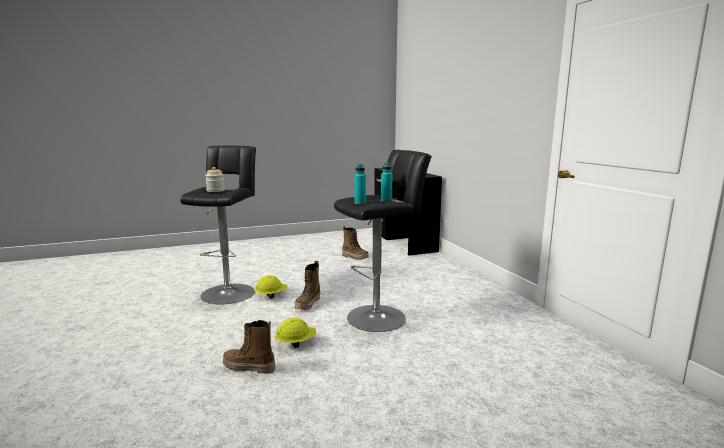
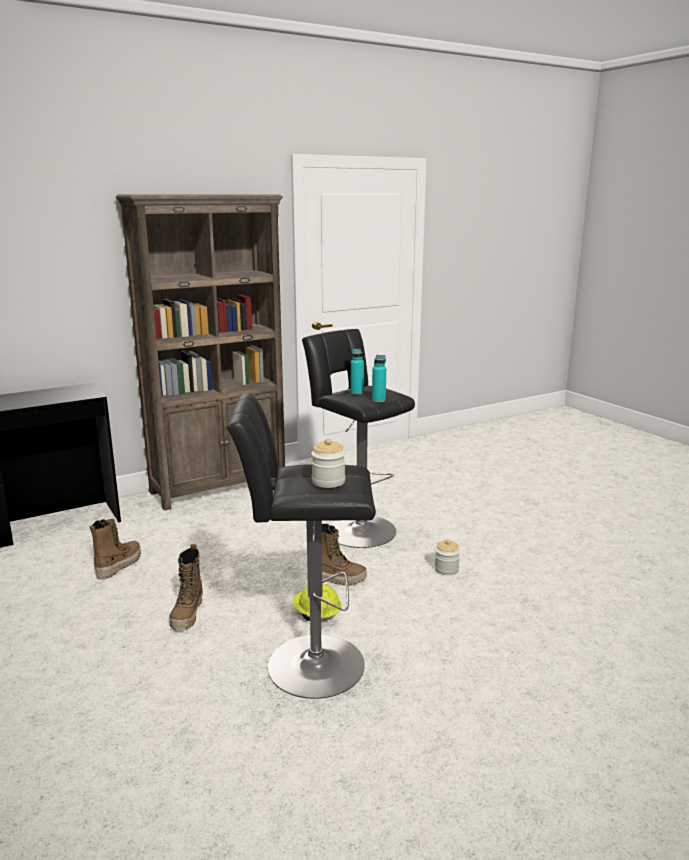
camera: 100 degrees left, 5 degrees up
(249, 367) = (510, 587): boot -> boot (188, 614)
(296, 343) = (446, 569): yellow hard hat -> jar
(463, 276) = (220, 487): none -> brown bookcase

